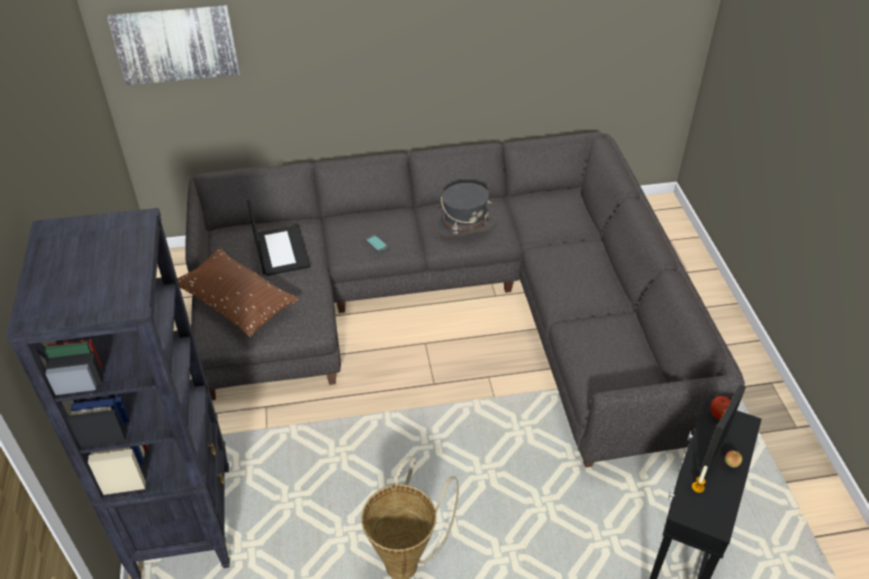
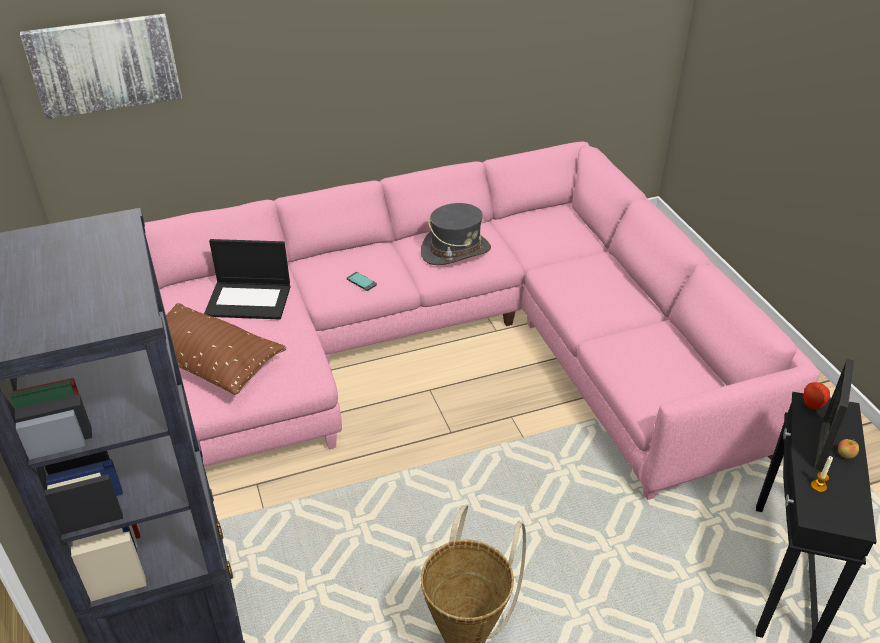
camera: 10 degrees left, 5 degrees down
(280, 250) = (249, 300): laptop -> laptop turned 120 degrees clockwise
(454, 304) = (452, 344): grey sofa -> pink sofa

